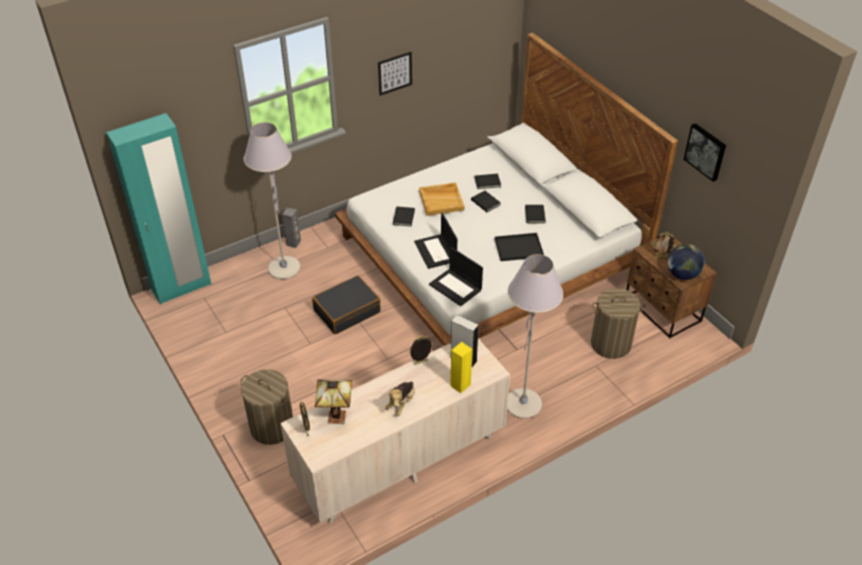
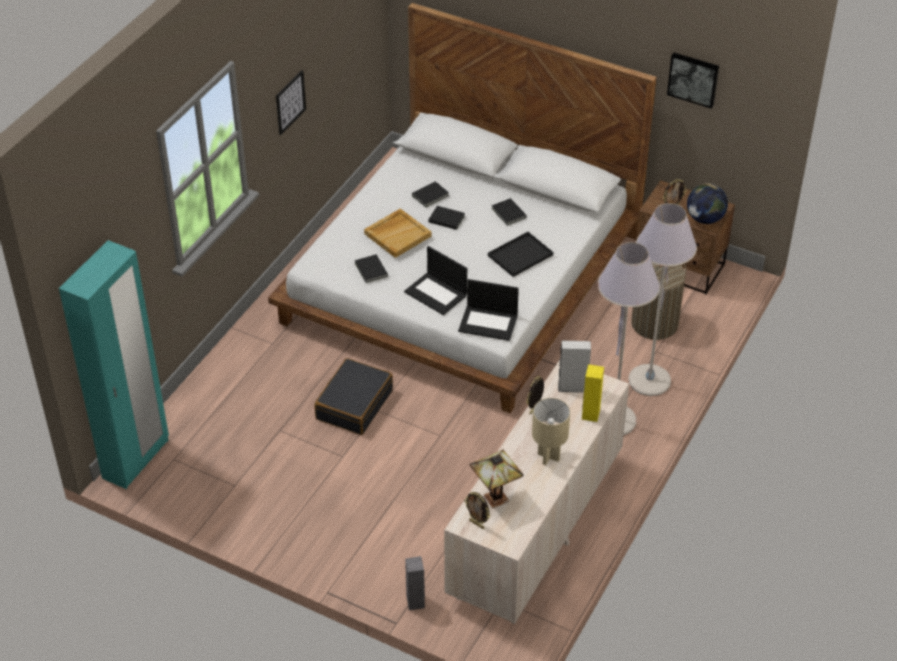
camera: 30 degrees left, 0 degrees up
(272, 427) = (375, 560): laundry basket -> none
(284, 268) = (241, 387): grey floor lamp -> grey floor lamp (649, 381)
(293, 243) = (227, 354): grey speaker -> grey speaker (415, 602)
(401, 403) = (548, 456): plush toy -> beige table lamp

